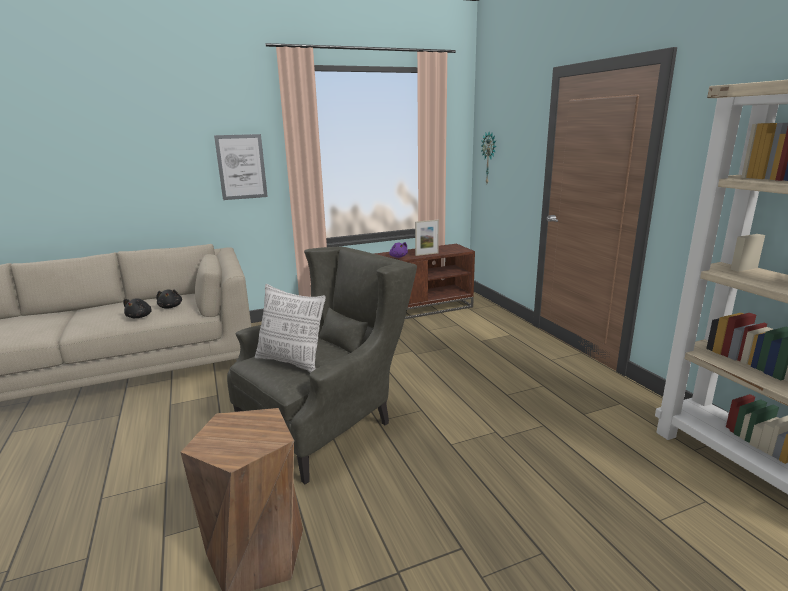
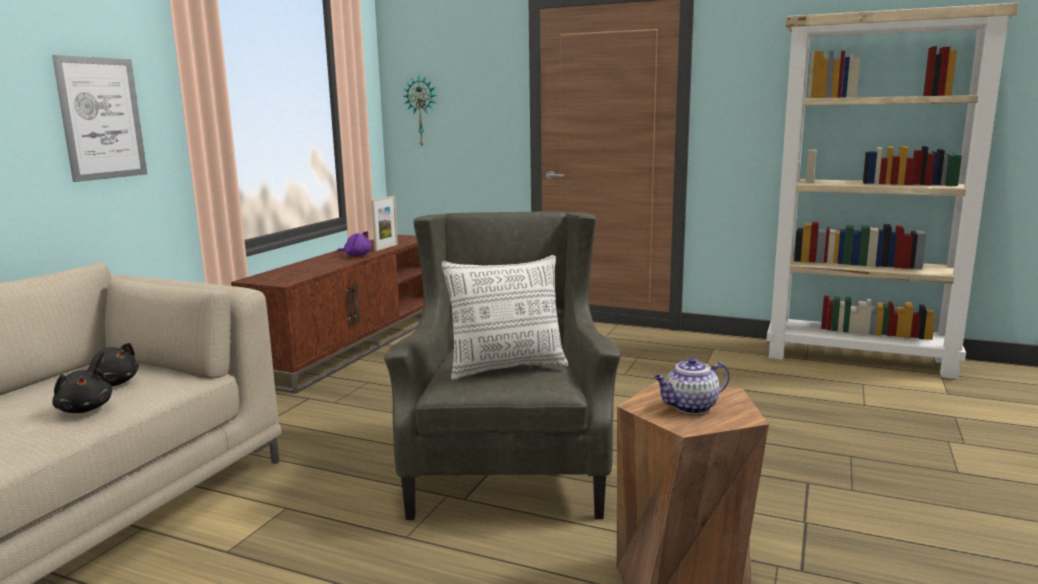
camera: 45 degrees left, 5 degrees down
(235, 435) = (690, 407): none -> teapot

